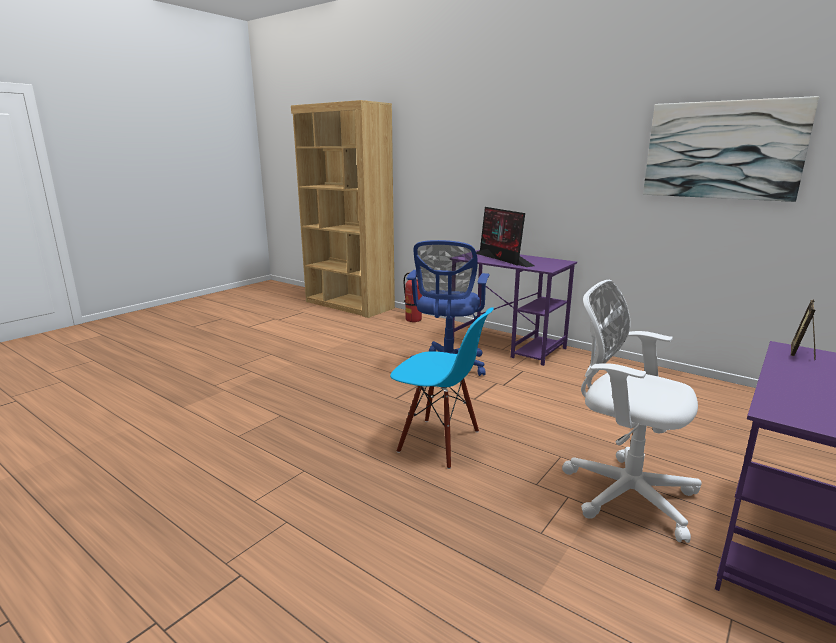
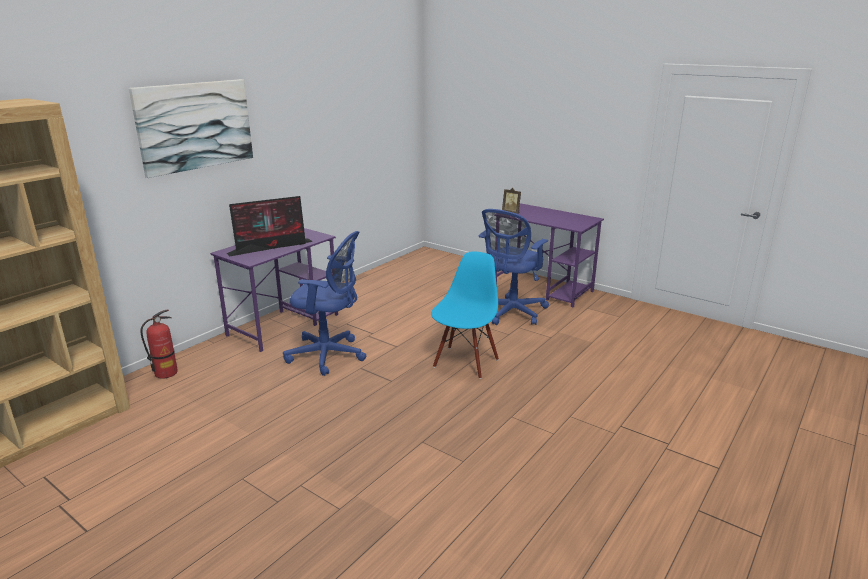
camera: 90 degrees left, 5 degrees up
(623, 492) = (511, 313): white office chair -> blue office chair
(722, 150) = (355, 118): picture -> picture (195, 126)

